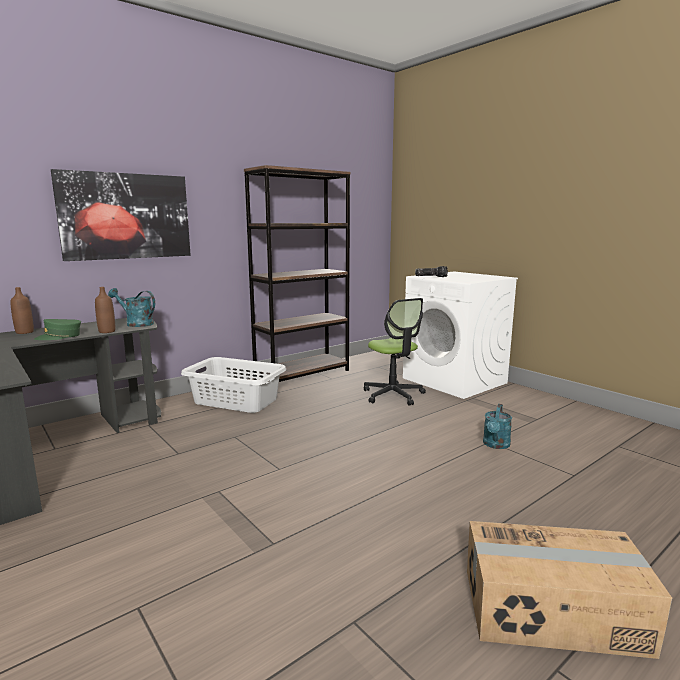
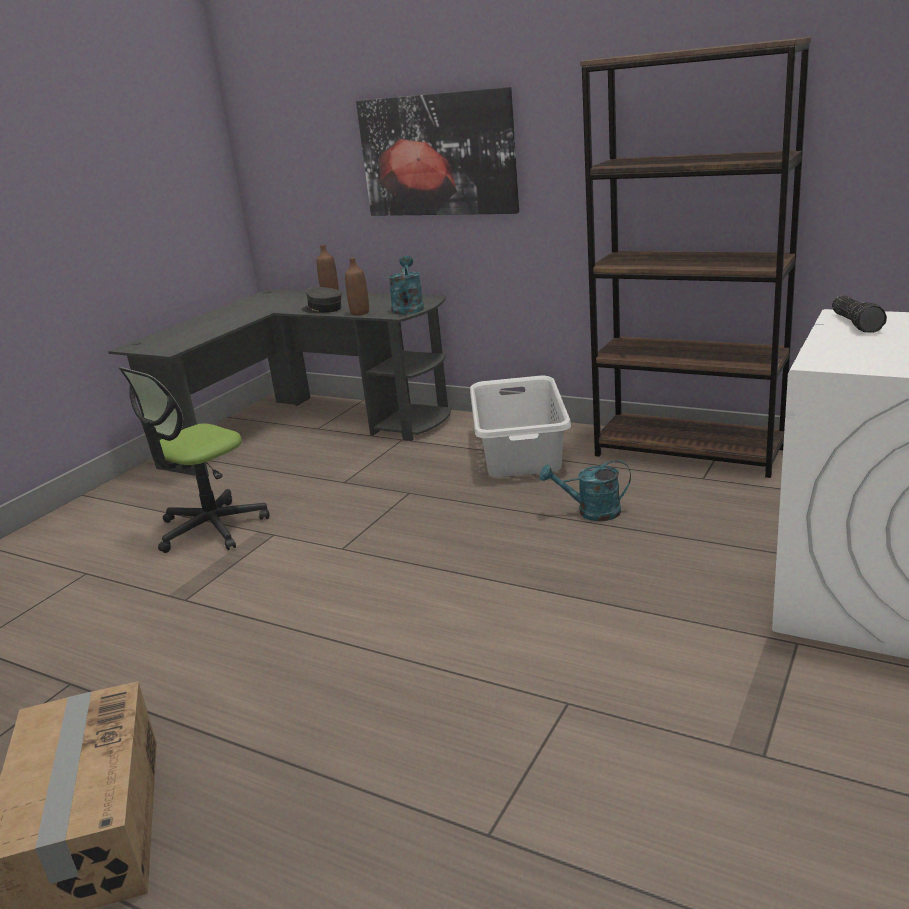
camera: 70 degrees right, 10 degrees up
(59, 336) = (322, 309): green cap -> grey cap
(393, 395) = (693, 552): office chair -> office chair (211, 528)
(495, 445) = (556, 713): turquoise watering can -> turquoise watering can (591, 512)

